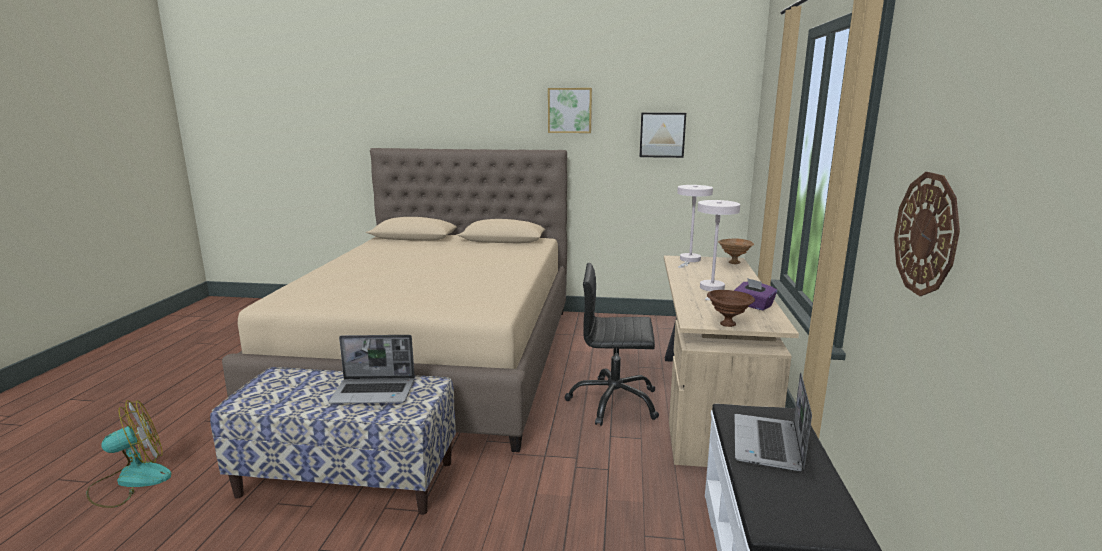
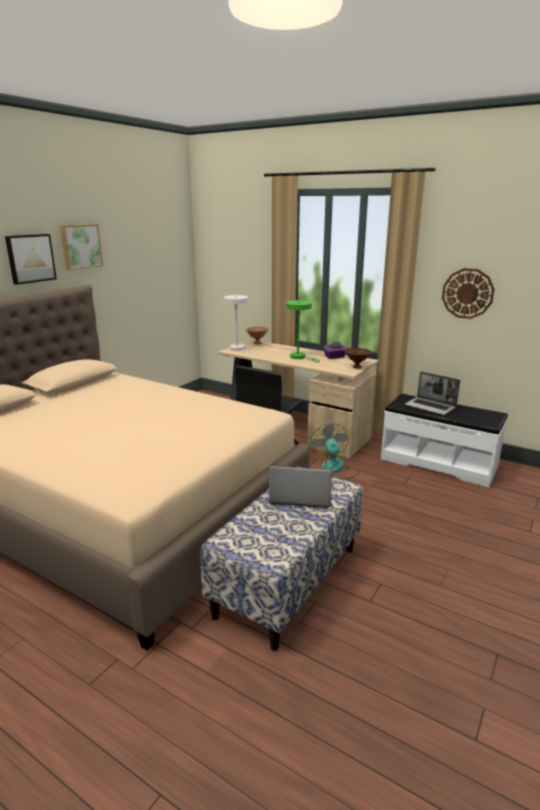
camera: 65 degrees left, 5 degrees up
(130, 481) = (189, 744): fan -> fan (335, 469)
(375, 392) = (299, 496): laptop -> laptop turned 105 degrees counterclockwise
(662, 135) = (146, 261): picture -> picture (30, 258)
(712, 289) = (300, 357): white table lamp -> green table lamp

